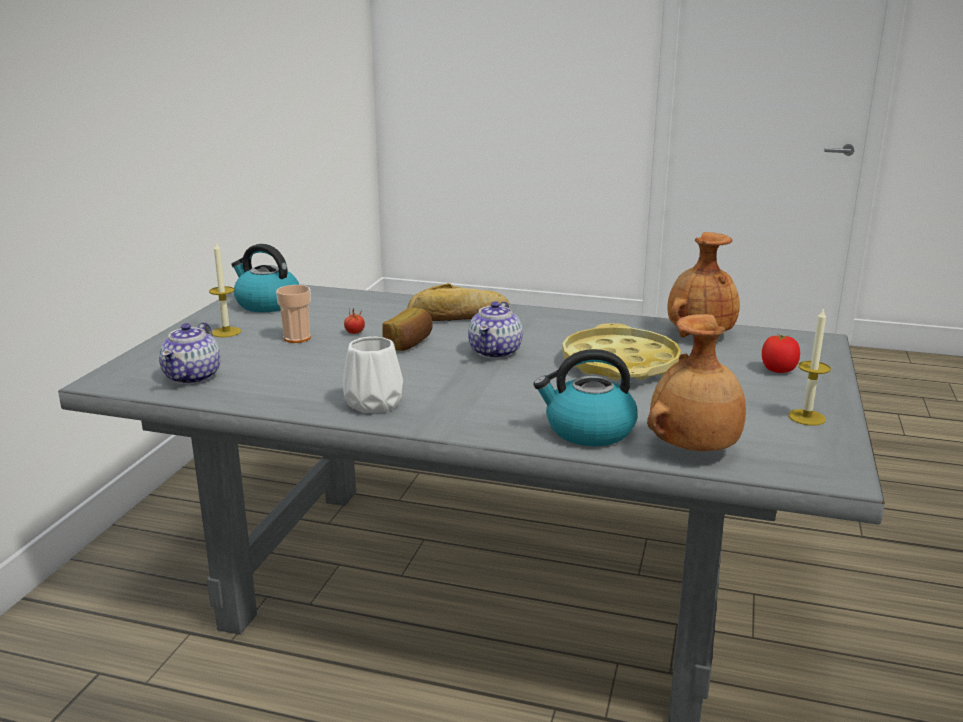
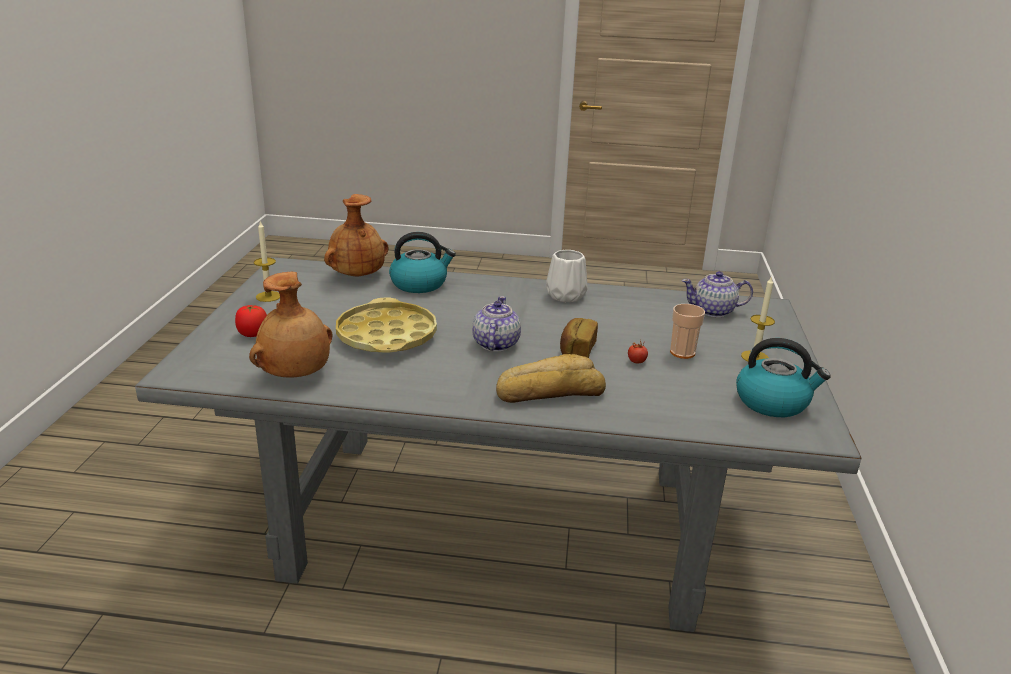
camera: 170 degrees right, 5 degrees up
(193, 376) = (713, 311): teapot -> teapot turned 90 degrees counterclockwise

